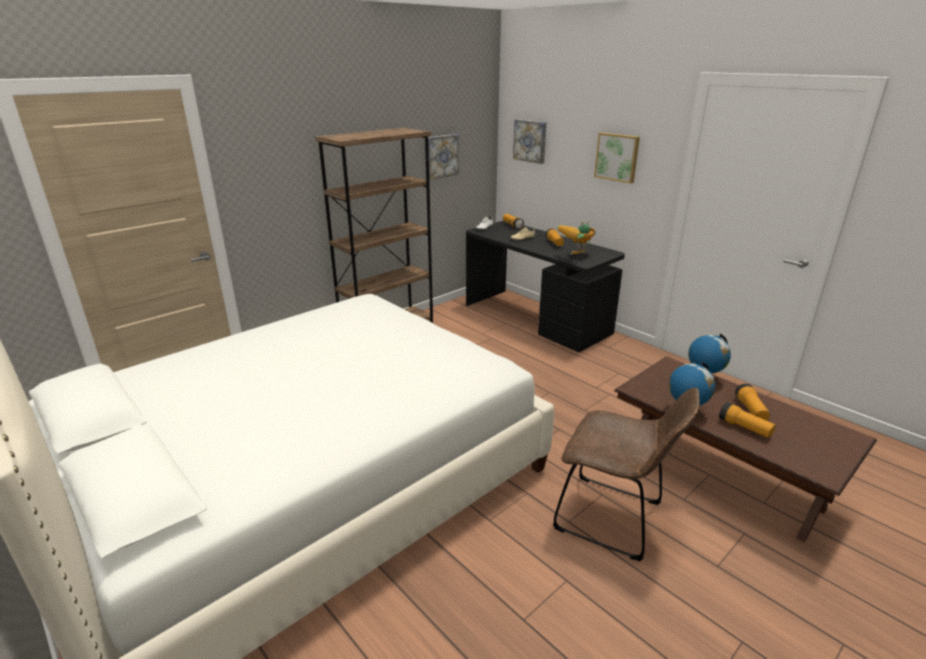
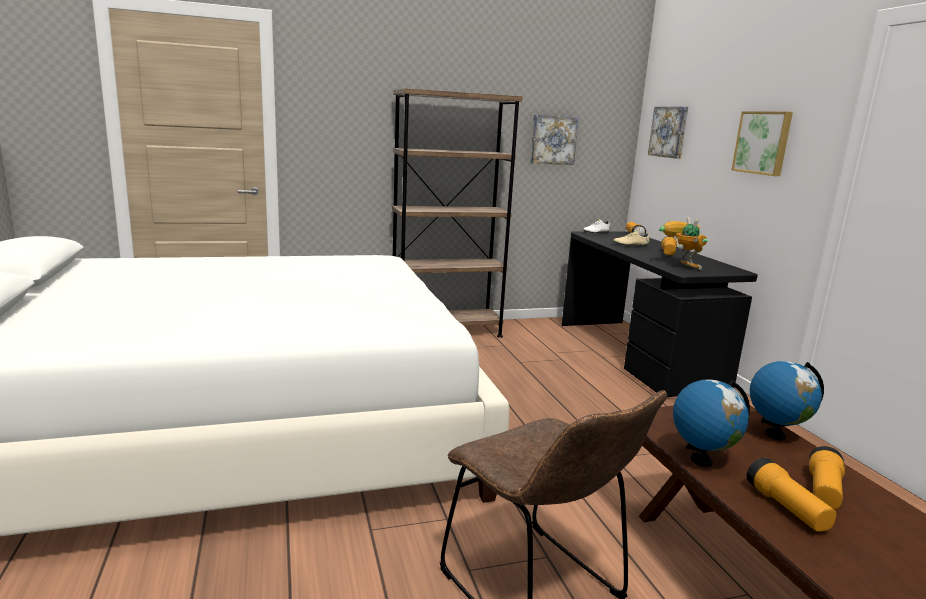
camera: 25 degrees right, 10 degrees down
(575, 256) = (680, 266): toy robot -> toy robot turned 75 degrees clockwise

